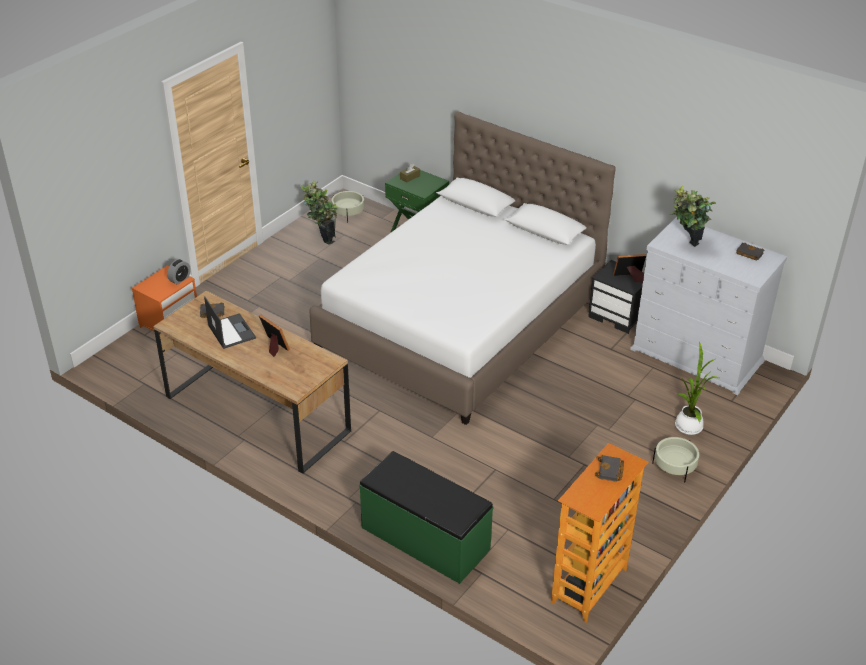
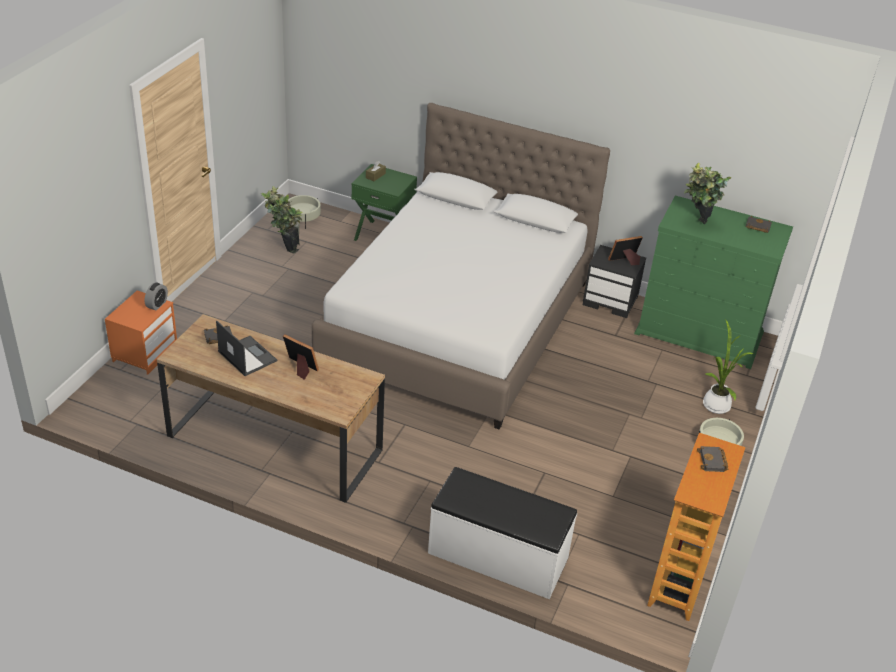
camera: 15 degrees left, 0 degrees up
(424, 539) = (497, 556): green bench -> white bench
(697, 355) = (699, 333): white dresser -> green dresser

